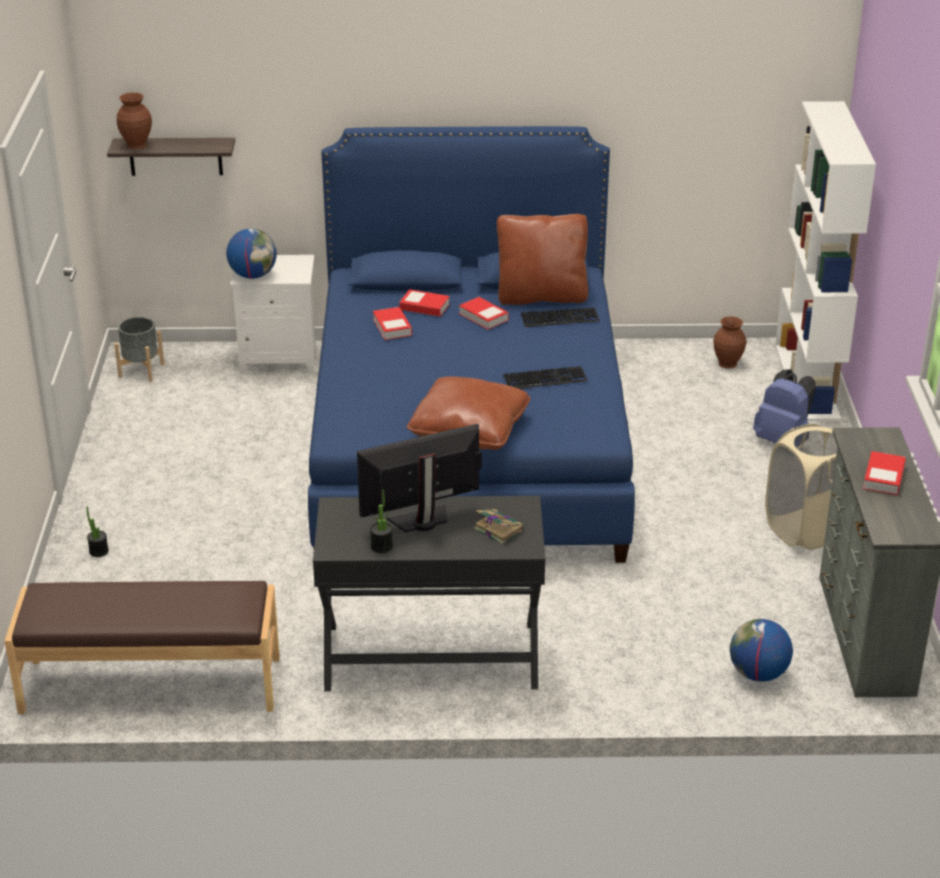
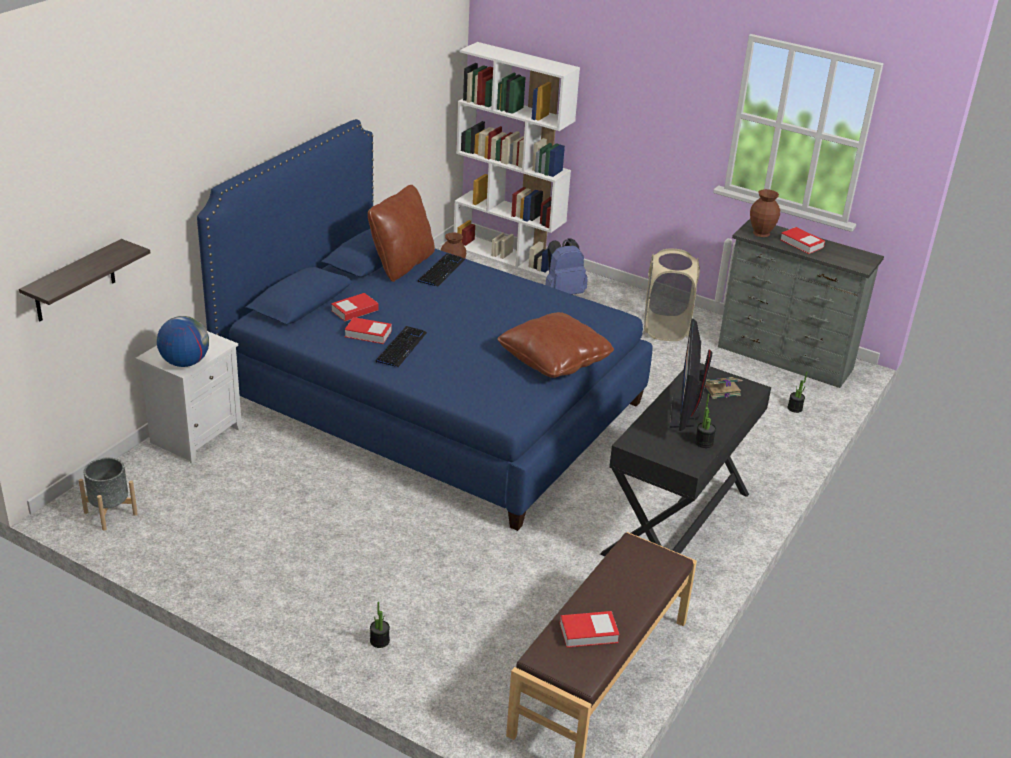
camera: 60 degrees left, 0 degrees up
(136, 145) = (57, 282): brown vase -> brown vase (762, 233)
(483, 317) = (401, 295): book -> book (588, 633)
(545, 379) = (518, 307): keyboard -> keyboard (401, 347)
(758, 674) = (794, 408): globe -> potted plant

